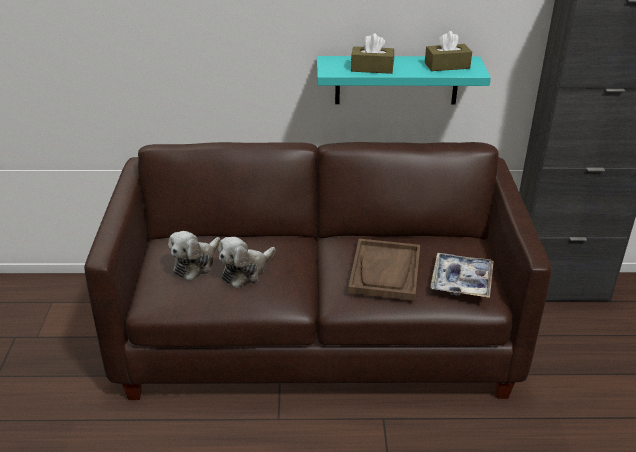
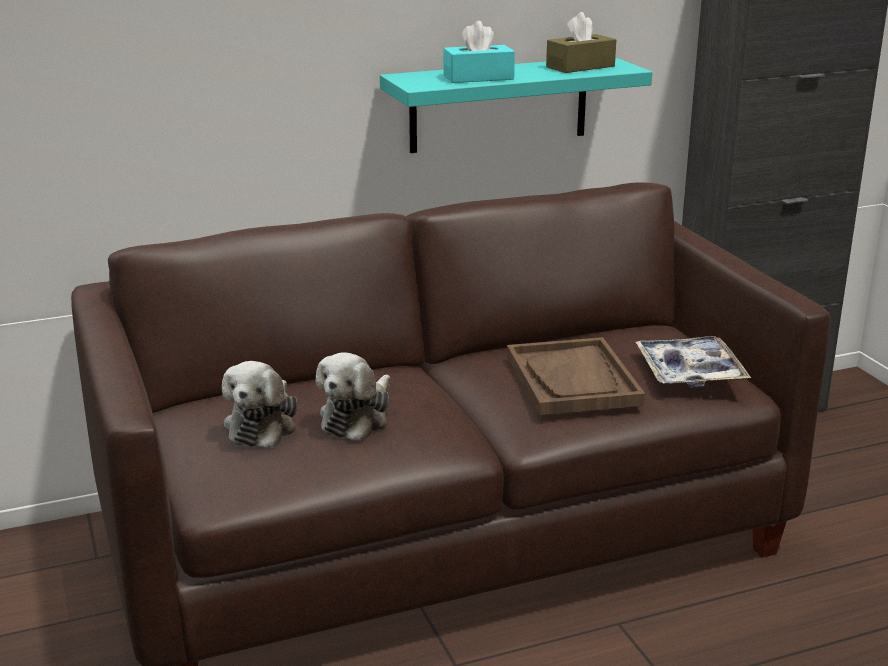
camera: 20 degrees left, 10 degrees down
(372, 68) = (478, 77): brown tissue box -> turquoise tissue box

